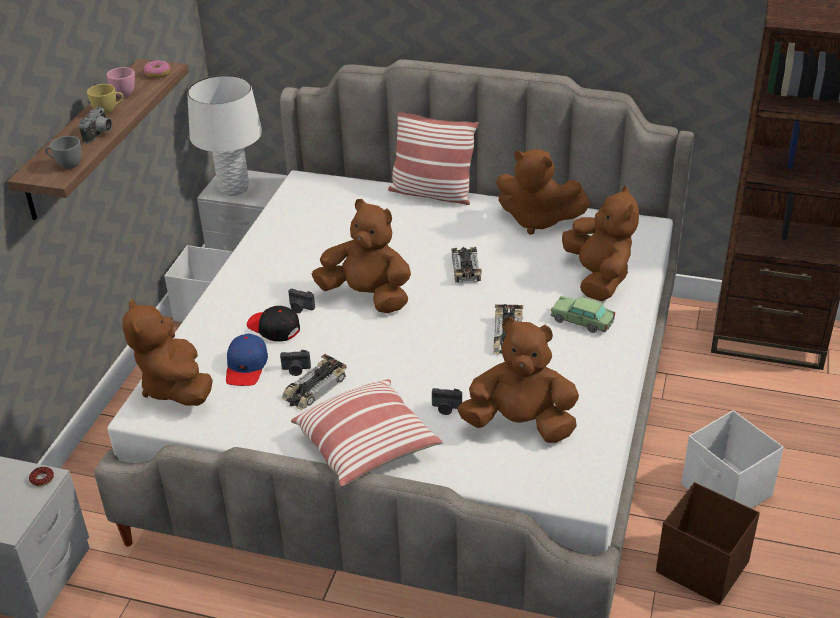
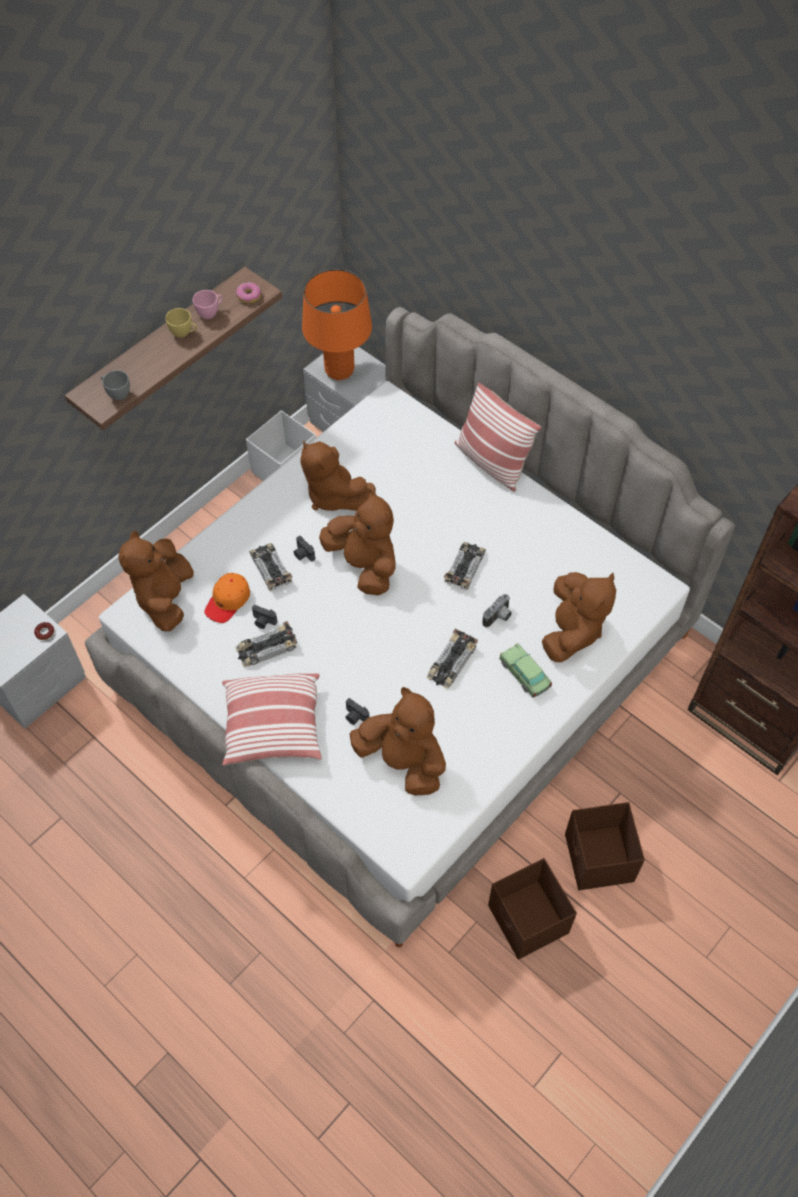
camera: 25 degrees right, 20 degrees up
(100, 135) = (161, 364): camera -> camera (498, 618)
(234, 189) = (339, 370): white table lamp -> orange table lamp
(246, 367) = (228, 601): blue cap -> orange cap
(274, 328) = (270, 568): black cap -> toy car
(537, 220) = (564, 537): brown plush toy -> brown plush toy (333, 495)
(726, 491) = (598, 859): white storage box -> brown storage box

